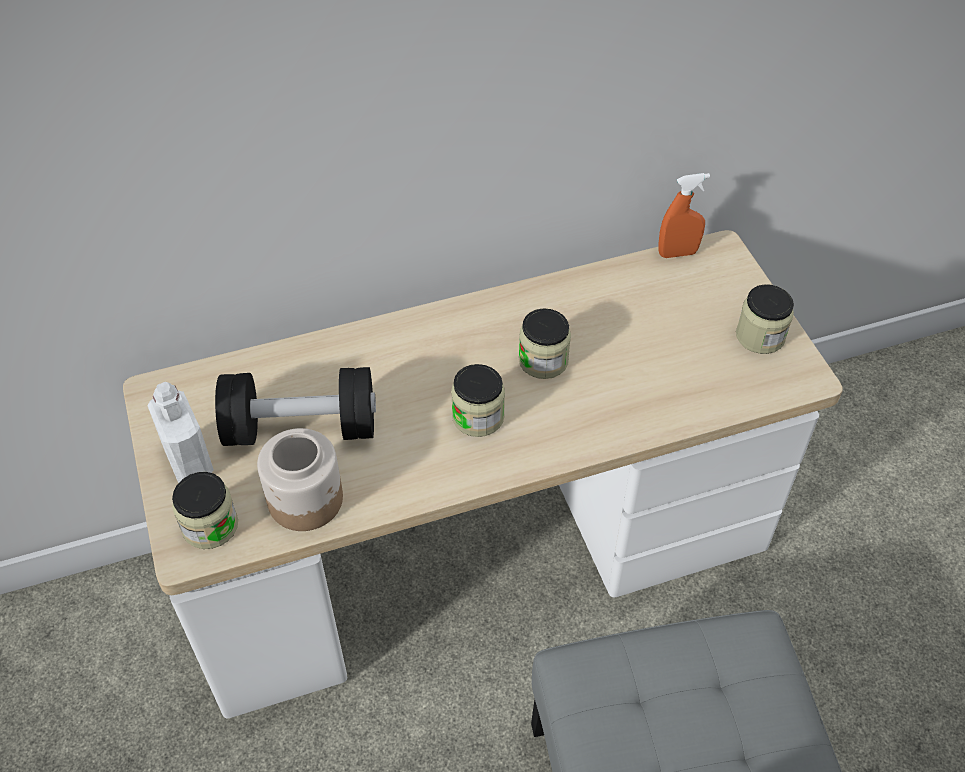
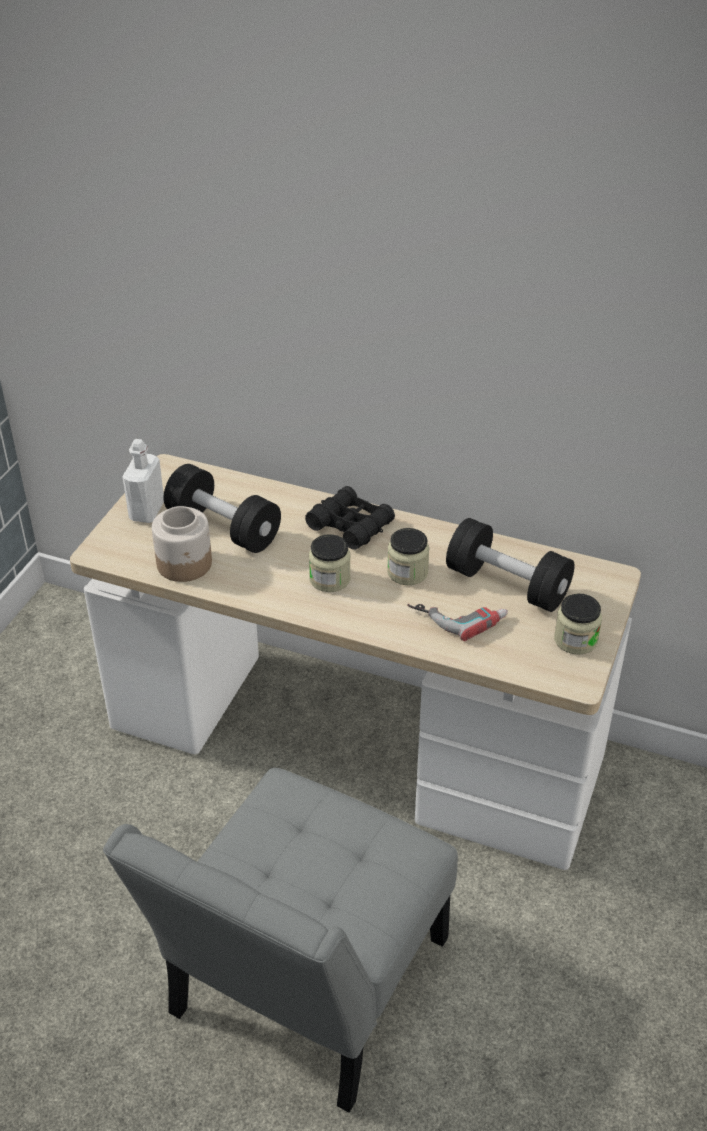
camera: 40 degrees right, 10 degrees down
(210, 526) = (122, 547): jar -> none
(432, 342) = (350, 525): none -> black binoculars
(637, 376) = (458, 614): none -> power drill
(644, 316) = (507, 585): none -> black dumbbell
(677, 253) = (579, 562): orange spray bottle -> none

